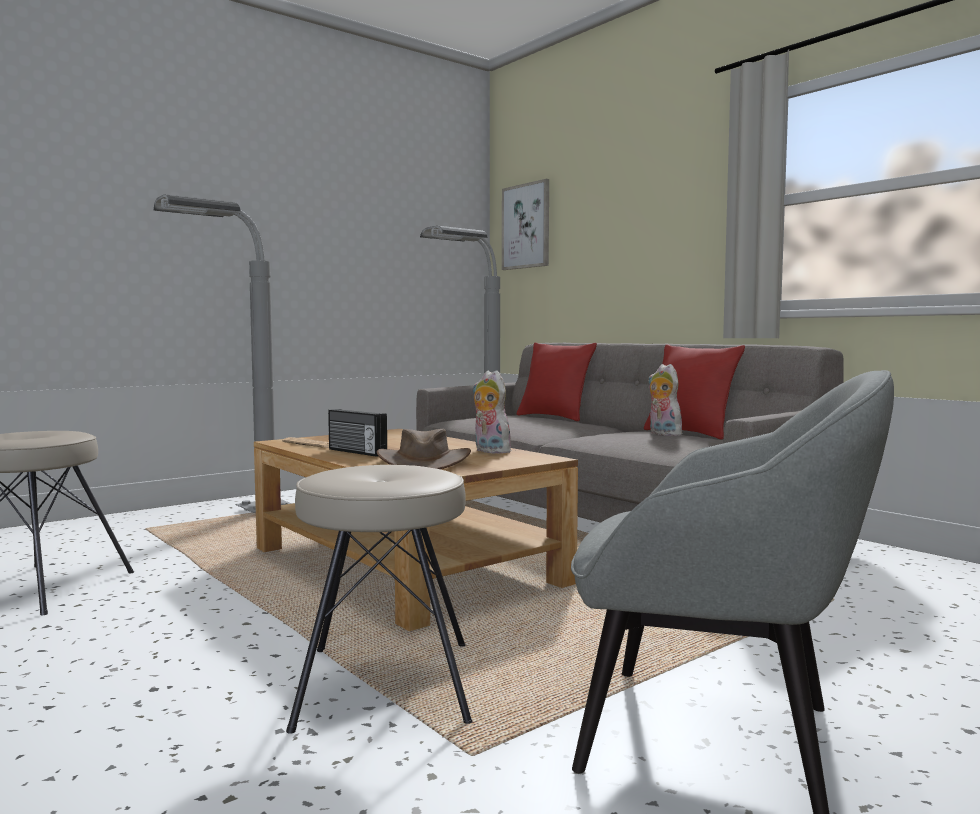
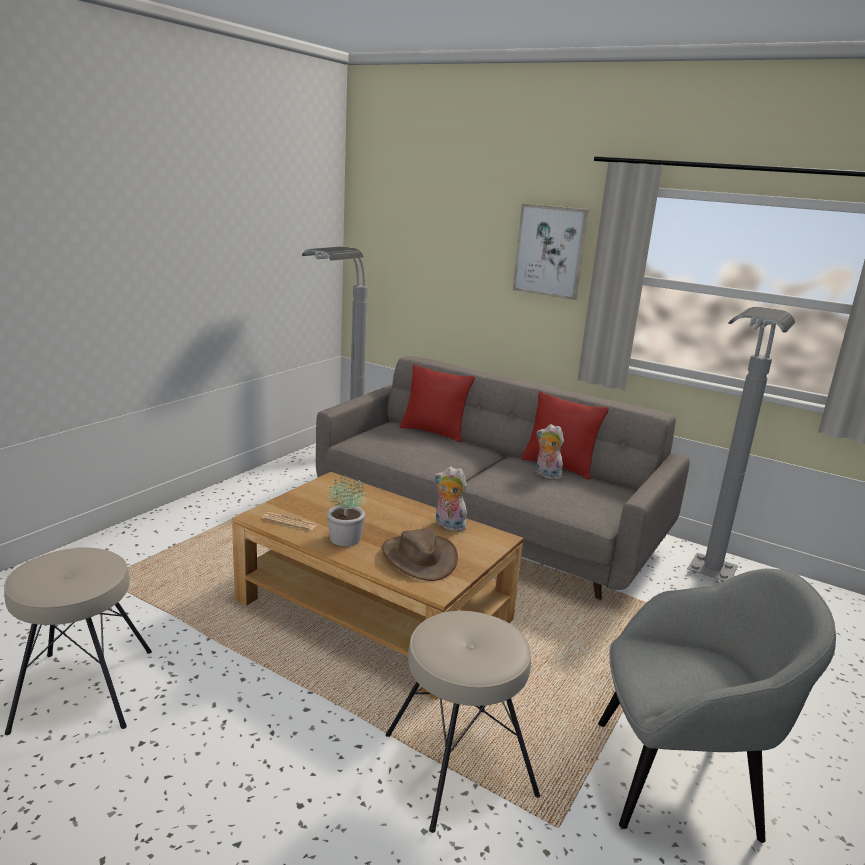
camera: 20 degrees left, 15 degrees up
(234, 516) = (171, 546): grey floor lamp -> grey floor lamp (706, 585)
(356, 452) = (346, 538): radio -> potted plant
(526, 226) = (386, 233): picture -> picture (550, 251)

